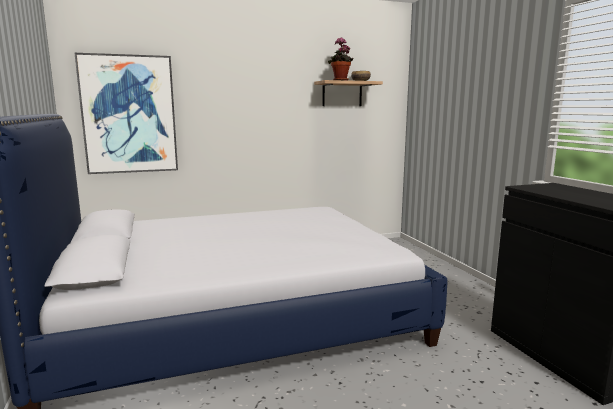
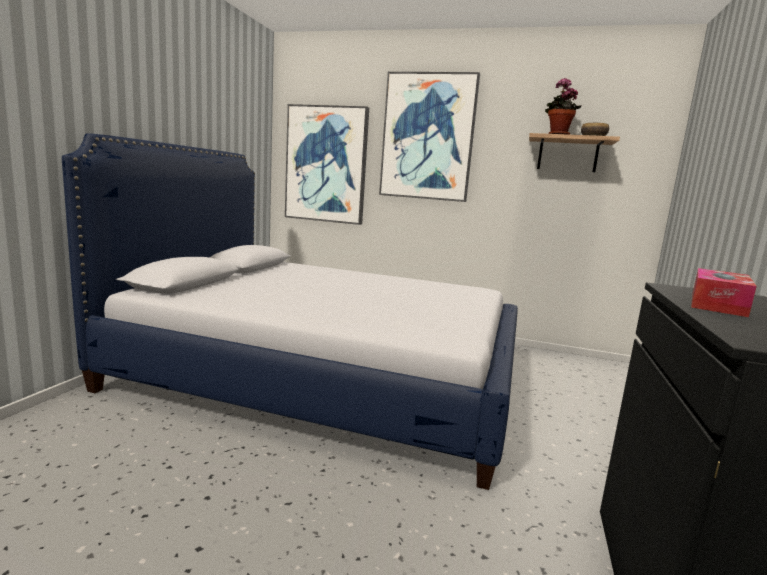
camera: 35 degrees right, 0 degrees up
(232, 84) = (428, 137): none -> picture
(563, 193) = (717, 304): none -> tissue box

